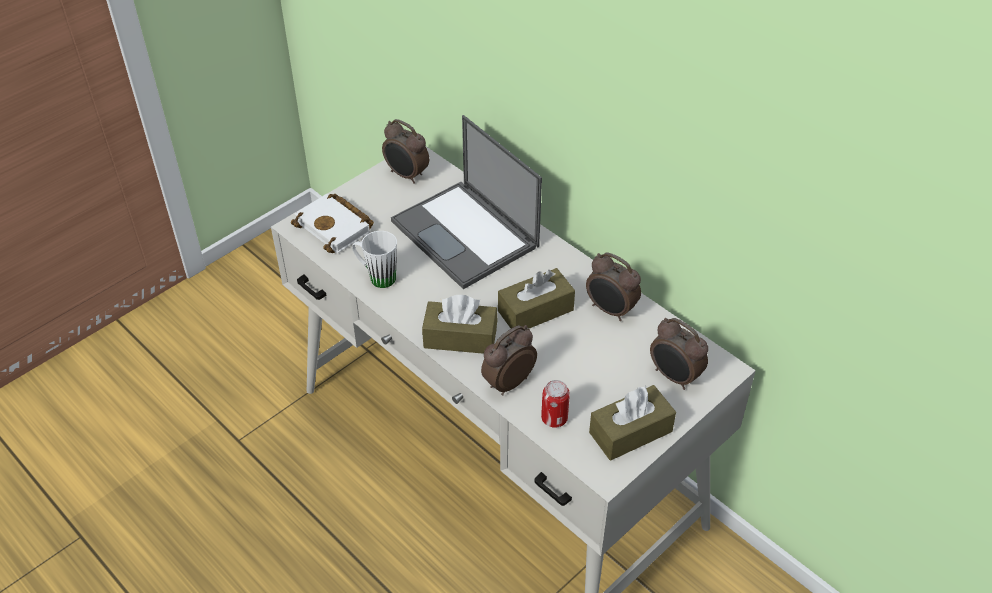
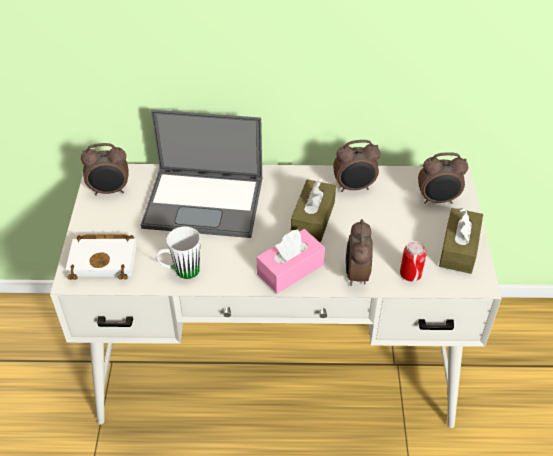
camera: 45 degrees left, 0 degrees up
(460, 337) = (290, 269): brown tissue box -> pink tissue box

